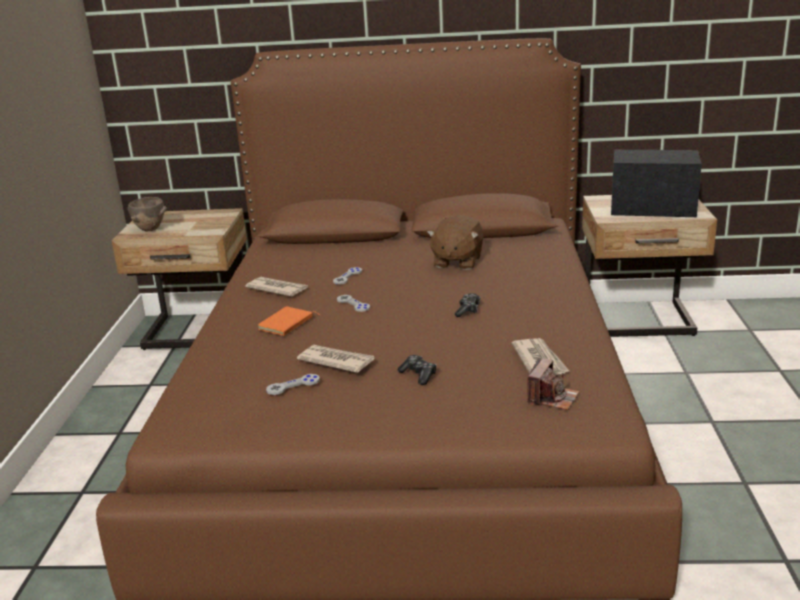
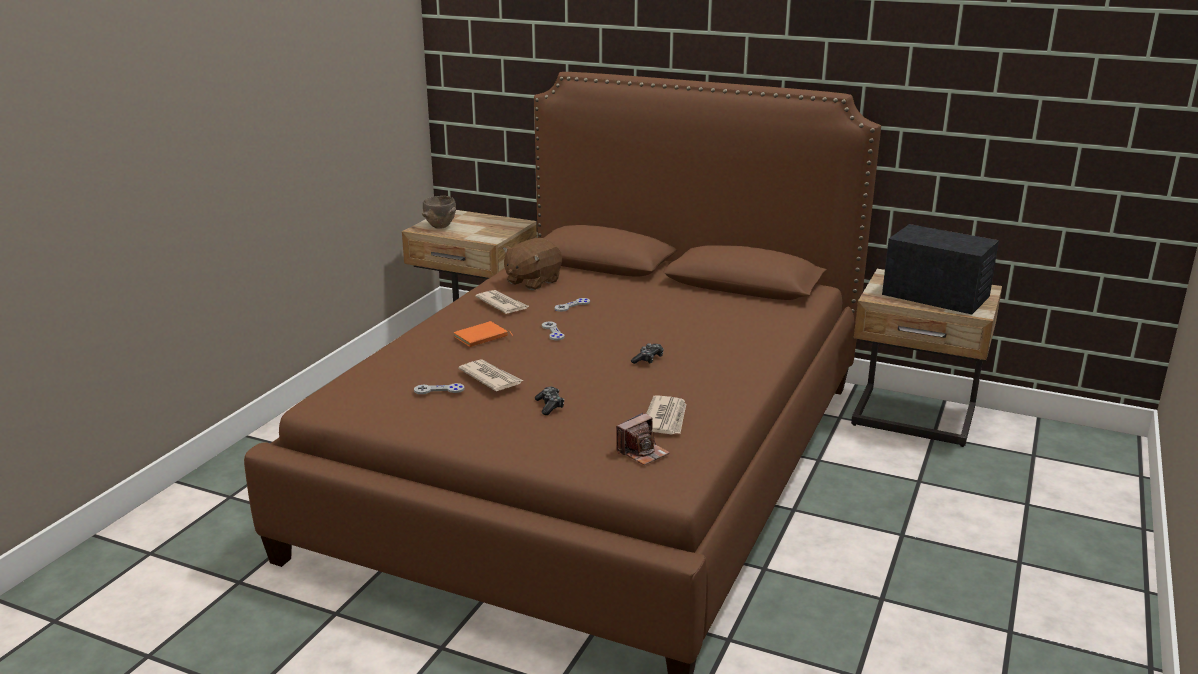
camera: 20 degrees right, 0 degrees up
(457, 262) = (685, 312): brown plush toy -> brown plush toy (532, 282)

